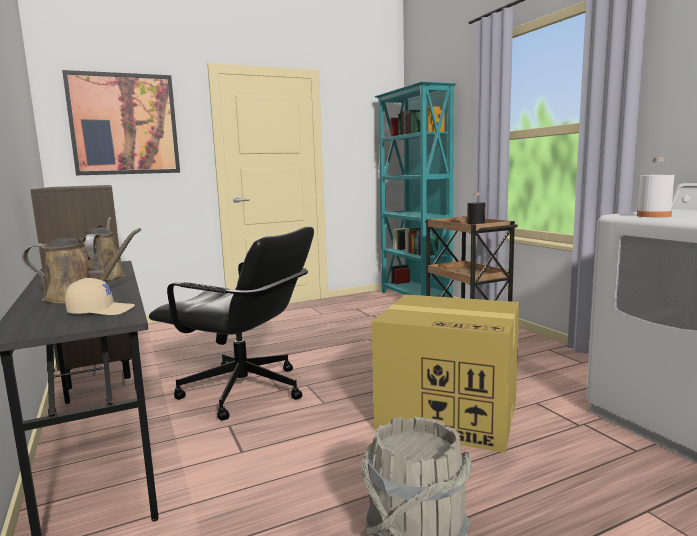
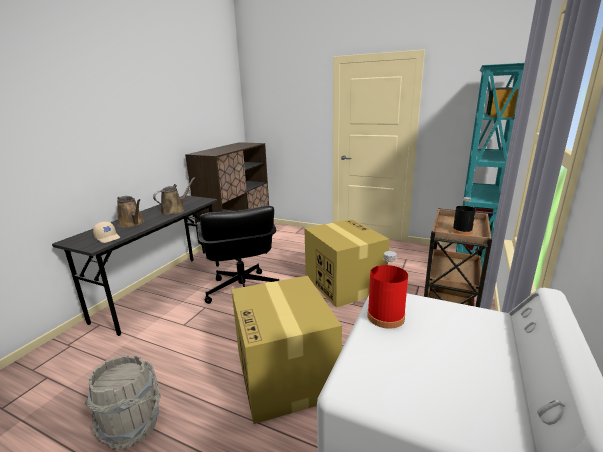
camera: 50 degrees right, 10 degrees up
(124, 124) = (281, 104): picture -> none
(343, 342) = (343, 283): none -> cardboard box
(653, 216) = (385, 317): white bottle -> red bottle

